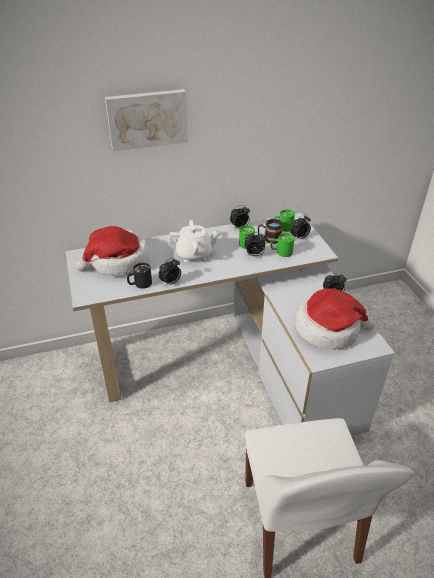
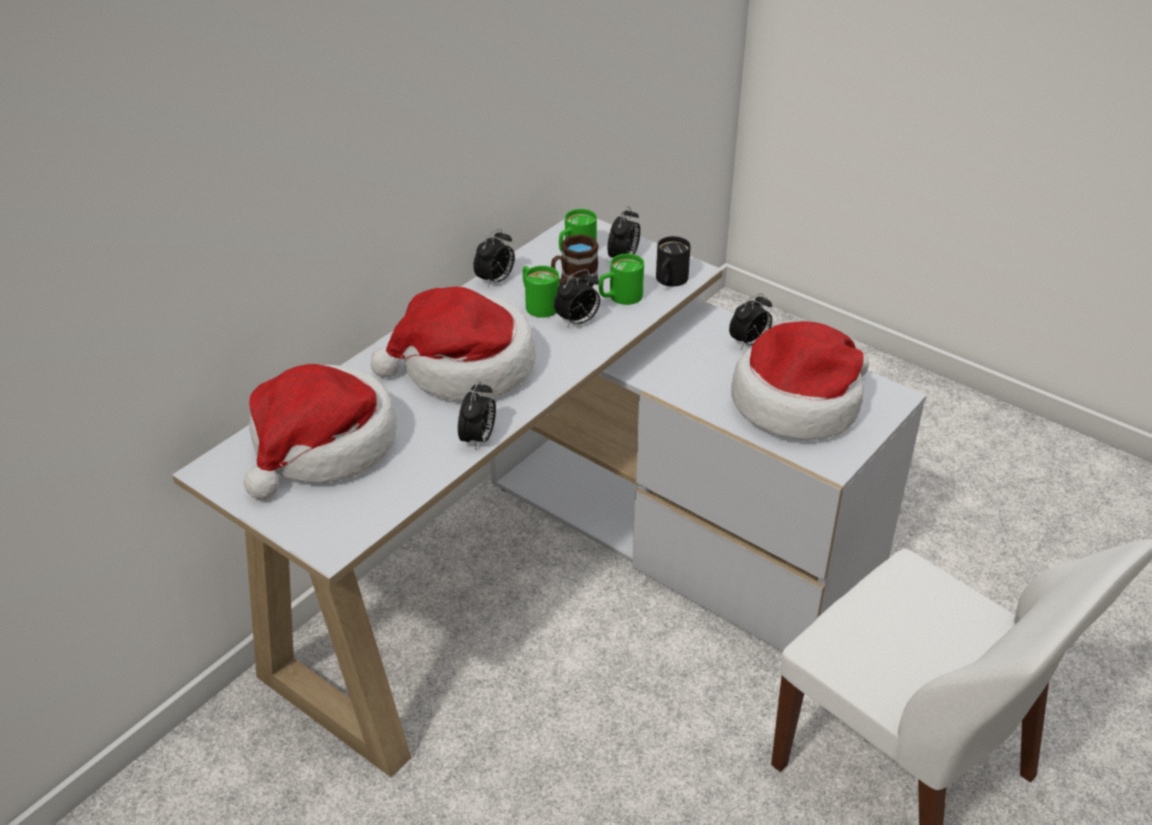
camera: 35 degrees left, 0 degrees up
(140, 284) = (420, 470): black mug -> black mug (669, 281)
(147, 119) = (300, 97): picture -> none
(194, 254) = (465, 367): white teapot -> hat

